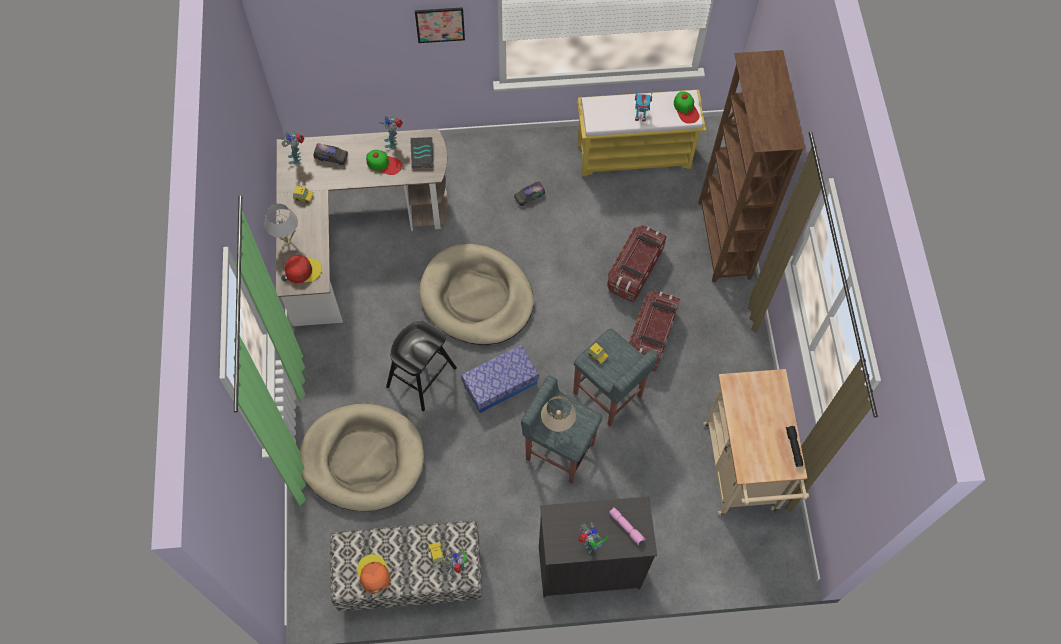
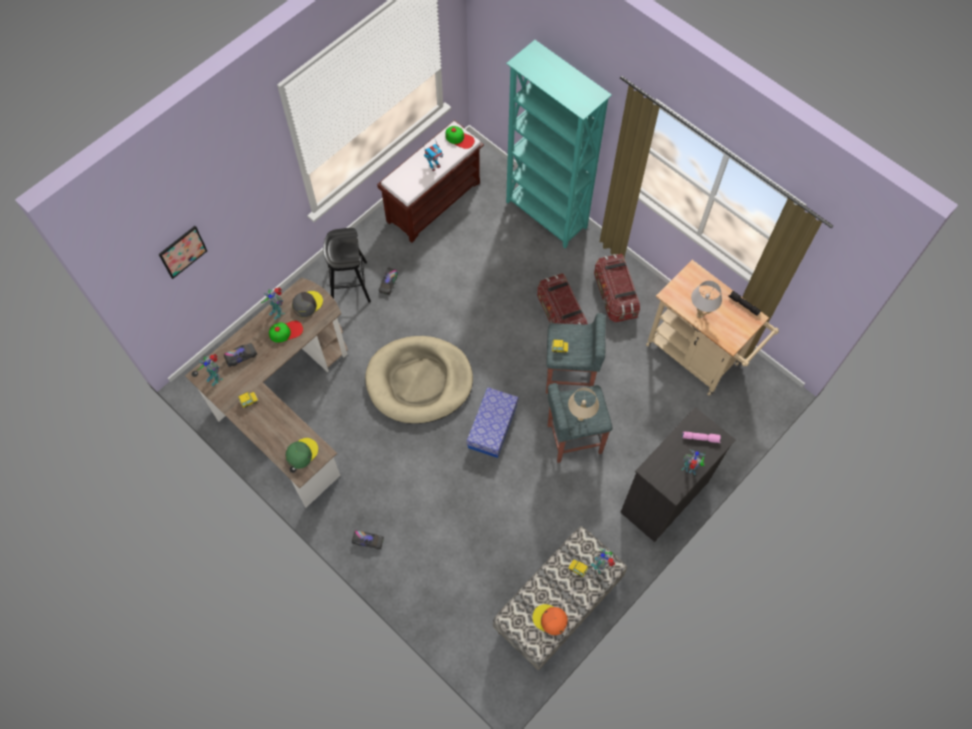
camera: 40 degrees left, 0 degrees up
(287, 241) = (269, 442): white table lamp -> white table lamp (700, 314)
(303, 270) = (301, 453): red cap -> green cap
(314, 392) = (368, 541): none -> toy truck
(363, 458) = (448, 556): beige dog bed -> none
(421, 154) = (307, 304): book -> grey cap
(421, 377) = (434, 467): black stool -> black stool (349, 284)
(440, 24) = (258, 193): picture -> picture (182, 252)
(634, 270) = (508, 280): storage box -> storage box (614, 295)
(635, 154) = (434, 201): yellow bench -> brown bench
(723, 241) = (546, 216): brown bookcase -> turquoise bookcase

